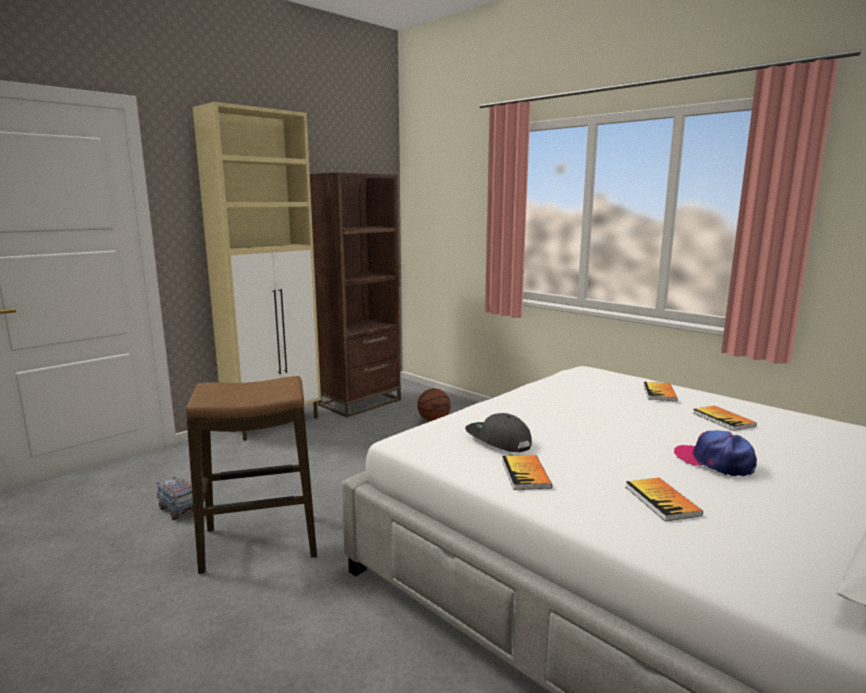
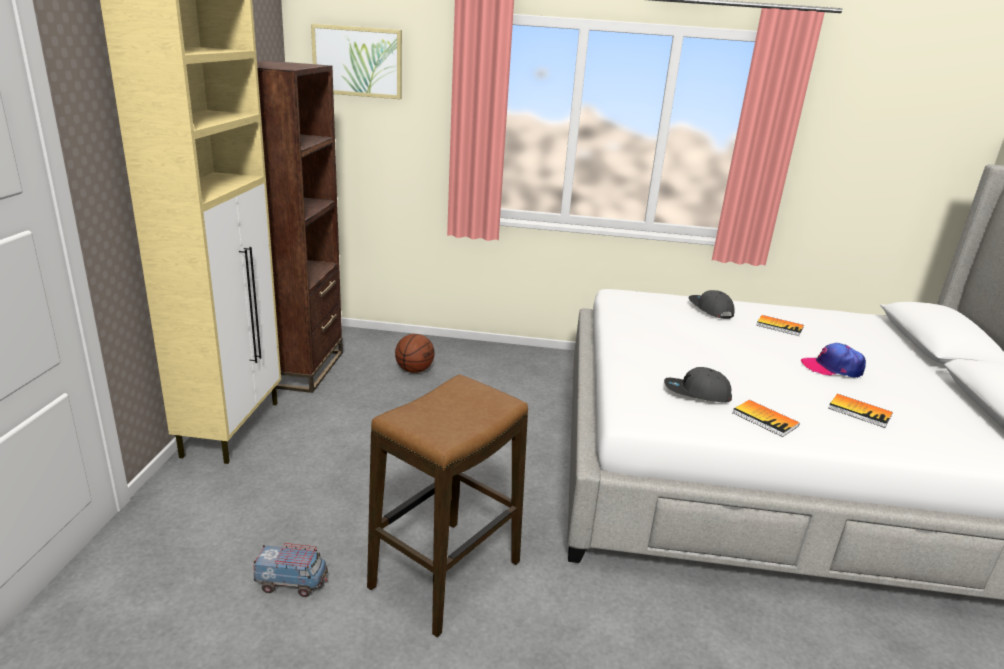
camera: 40 degrees left, 10 degrees up
(437, 175) = (357, 61): none -> picture
(659, 393) = (710, 309): book -> grey cap

